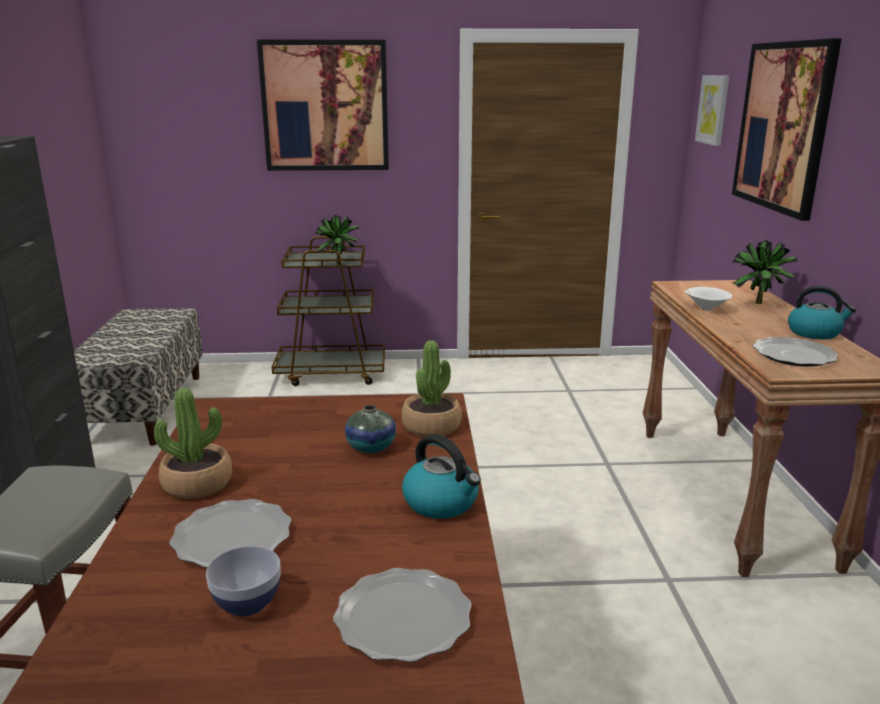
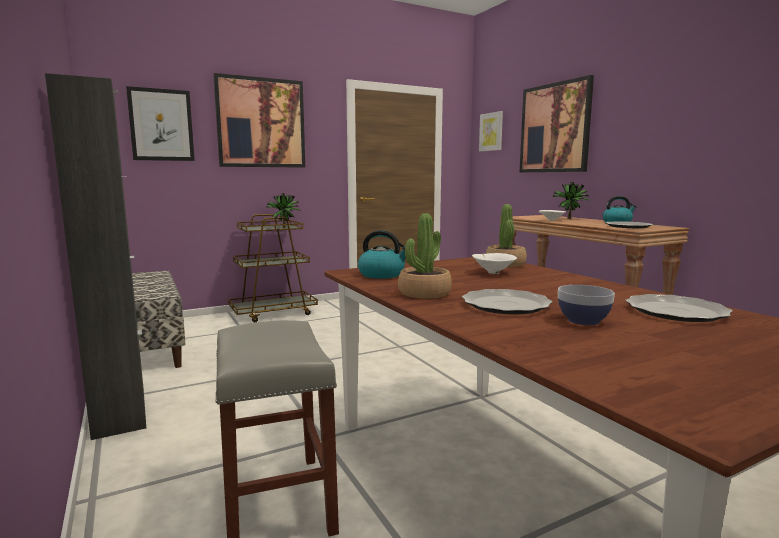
camera: 25 degrees left, 10 degrees down
(193, 116) = (161, 125): none -> picture
(371, 447) = (492, 272): vase -> white bowl
(442, 503) = (584, 281): kettle -> kettle (382, 274)

